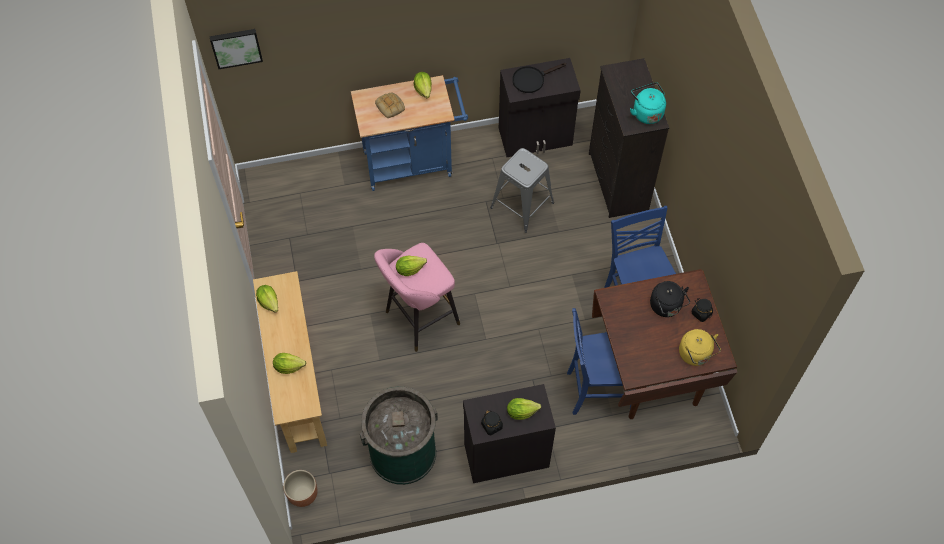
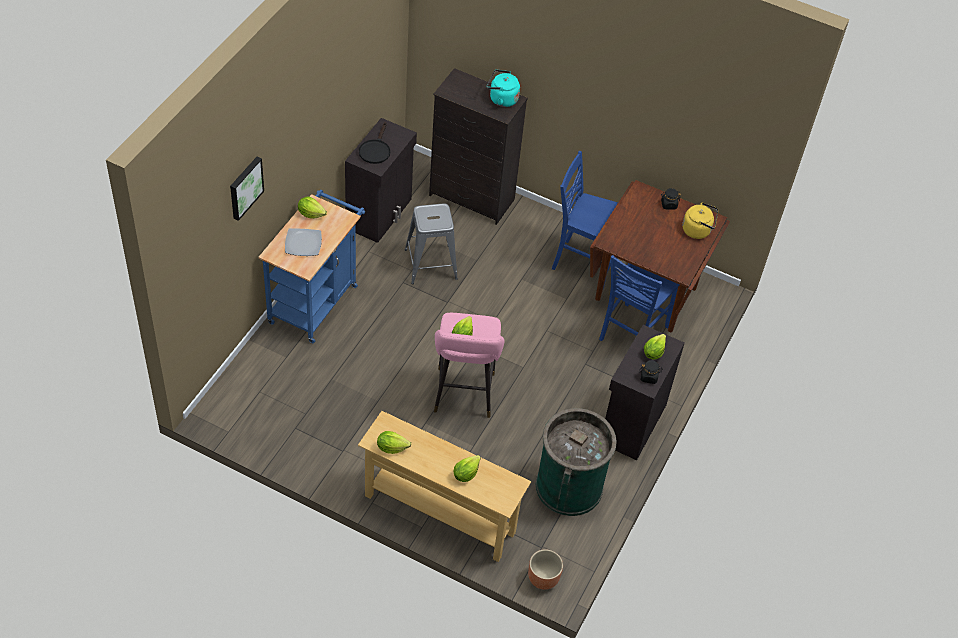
camera: 55 degrees left, 10 degrees down
(236, 47) = (185, 261): picture -> picture (245, 187)
(390, 107) = (303, 243): bread -> plate
(666, 307) = (645, 218): black kettle -> none

